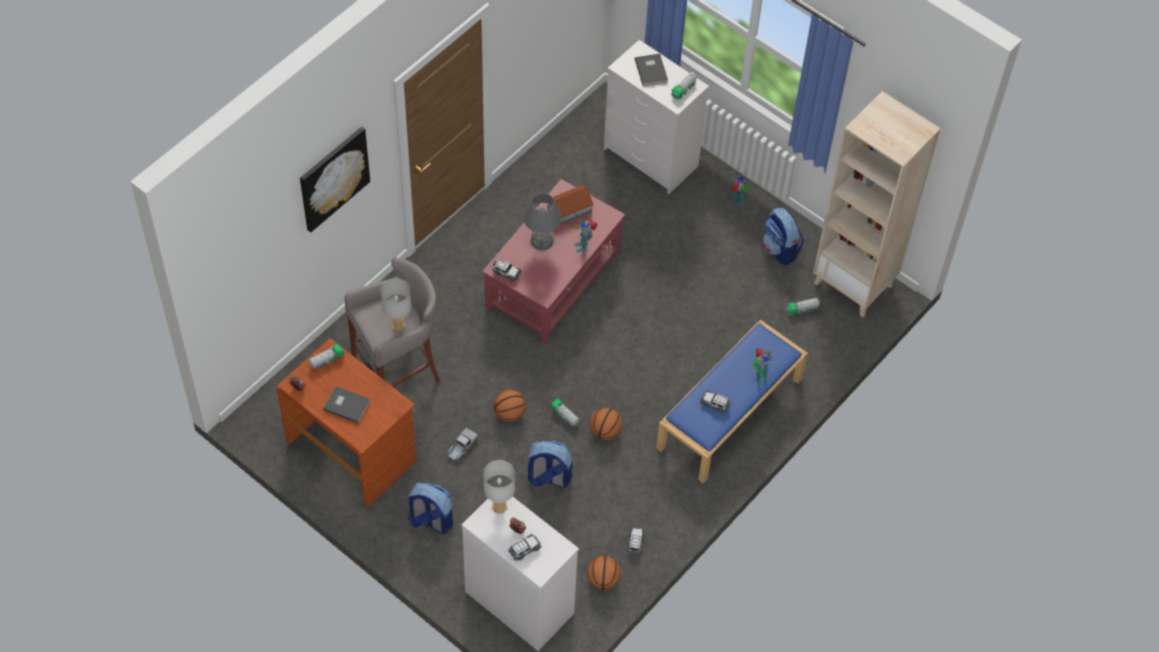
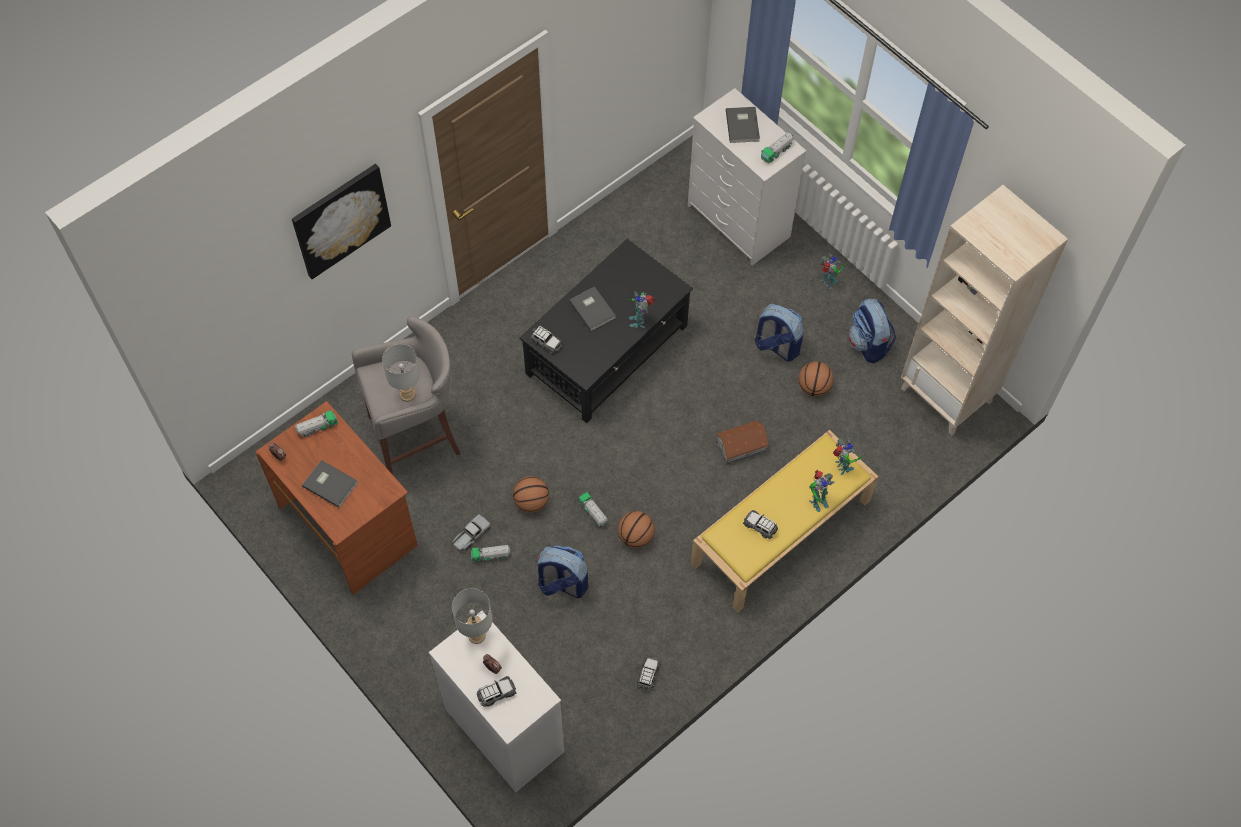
camera: 10 degrees right, 5 degrees up
(430, 520) = (421, 618): backpack -> backpack (776, 346)
(542, 240) = (593, 309): grey table lamp -> grey book
(554, 278) = (607, 349): red coffee table -> black coffee table
(570, 209) = (631, 275): toy house -> toy house (741, 446)
(603, 580) = (604, 715): basketball -> basketball (813, 387)
(729, 414) = (780, 533): blue bench -> yellow bench
(776, 348) = (842, 467): none -> toy robot
(802, 309) = (883, 418): toy truck -> toy truck (491, 556)

